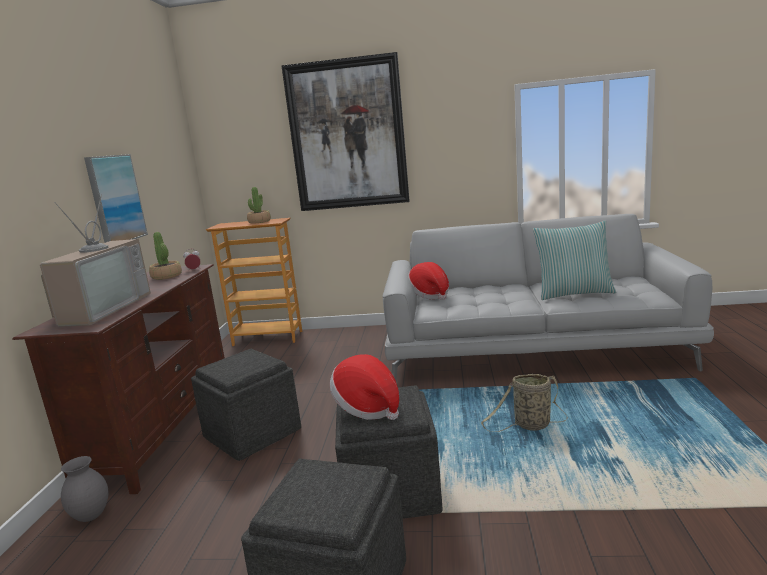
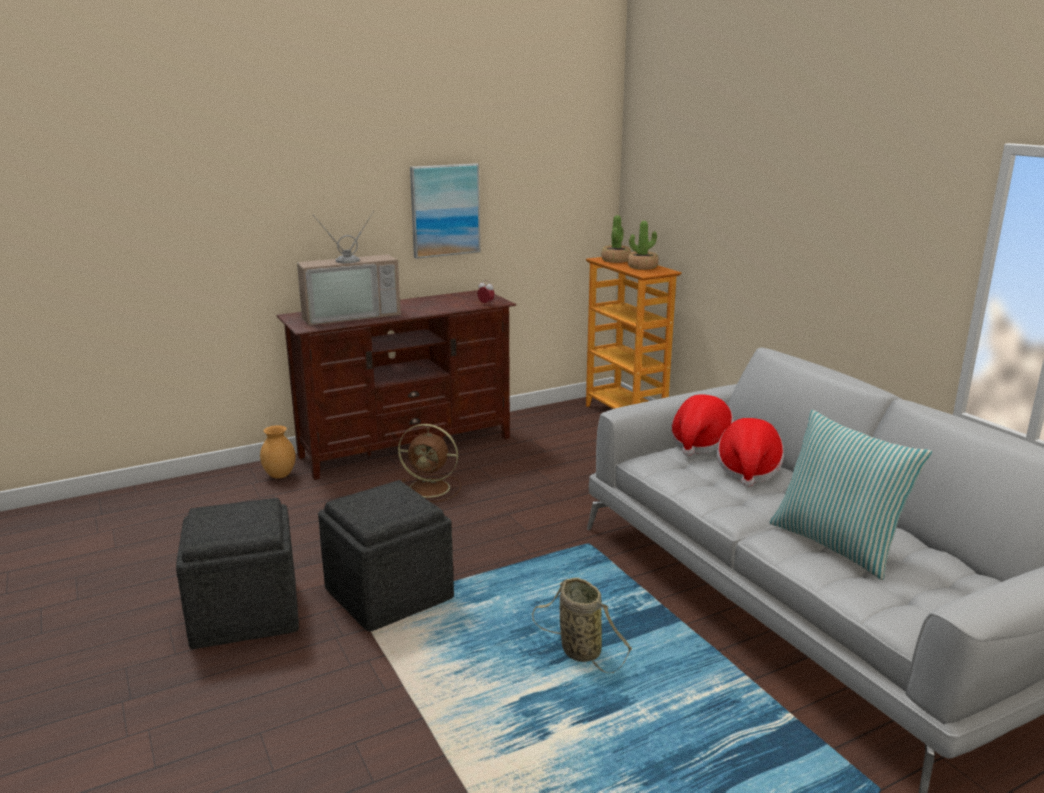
camera: 55 degrees right, 5 degrees up
(91, 516) = (280, 476): grey vase -> brown vase
(167, 276) = (457, 302): potted plant -> potted plant (616, 260)
(252, 432) = (431, 488): grey ottoman -> brown fan
(347, 135) = (760, 176): picture -> none
(367, 407) = (375, 498): hat -> hat (747, 471)

